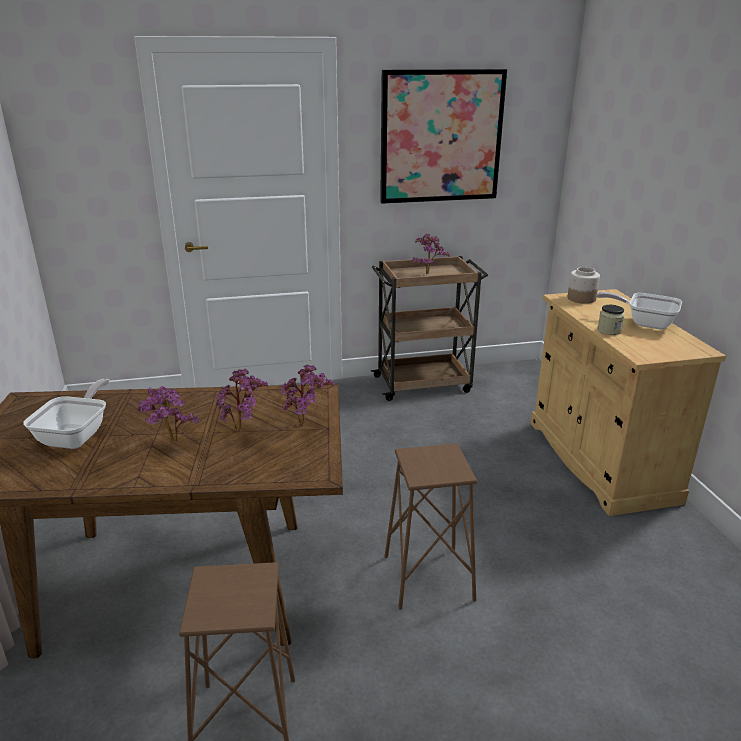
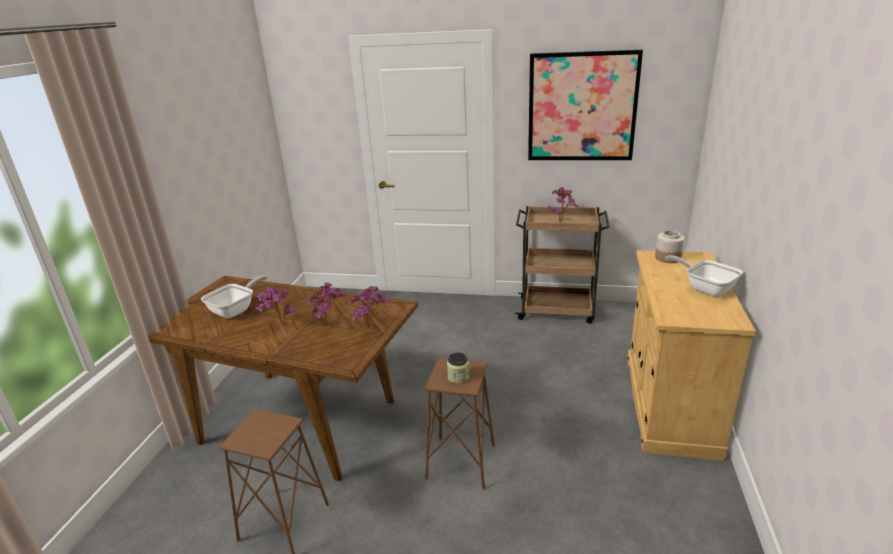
camera: 25 degrees right, 0 degrees up
(609, 331) = (663, 291): jar -> jar (458, 377)

